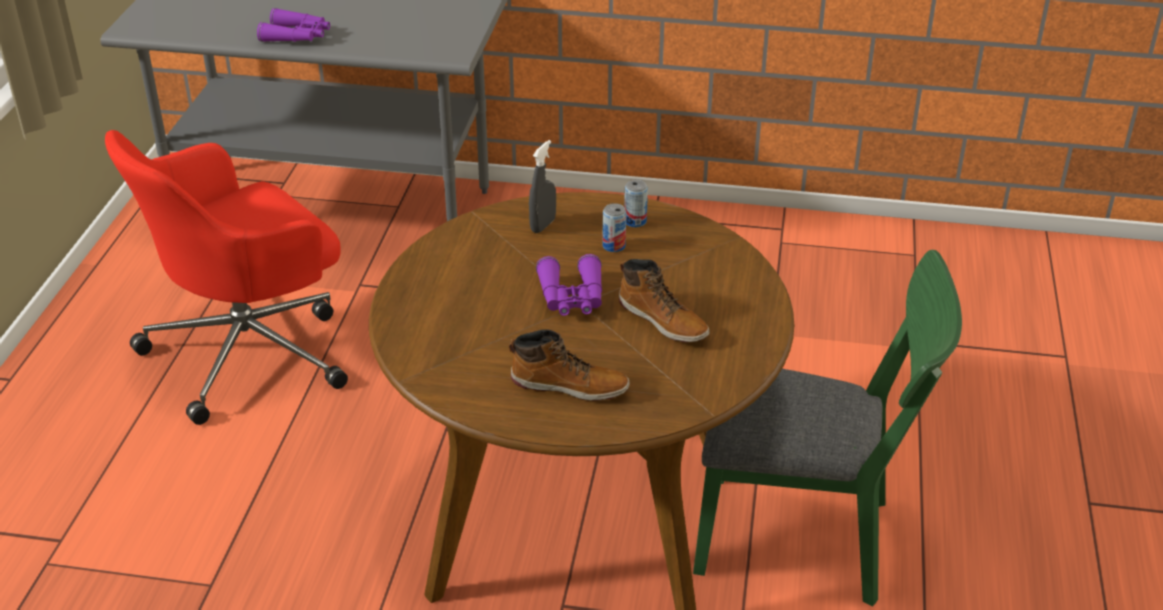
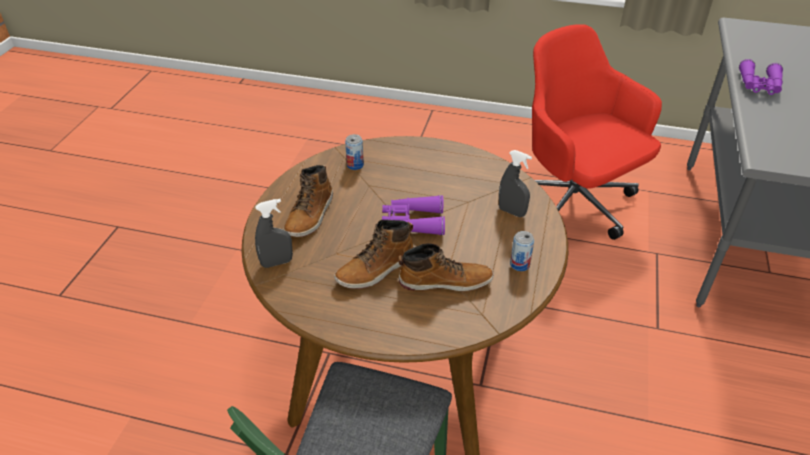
camera: 95 degrees right, 5 degrees up
(614, 246) = (482, 249): can -> can (355, 165)
(669, 403) = (277, 262): none -> grey spray bottle
(672, 270) = (445, 281): none -> boot

